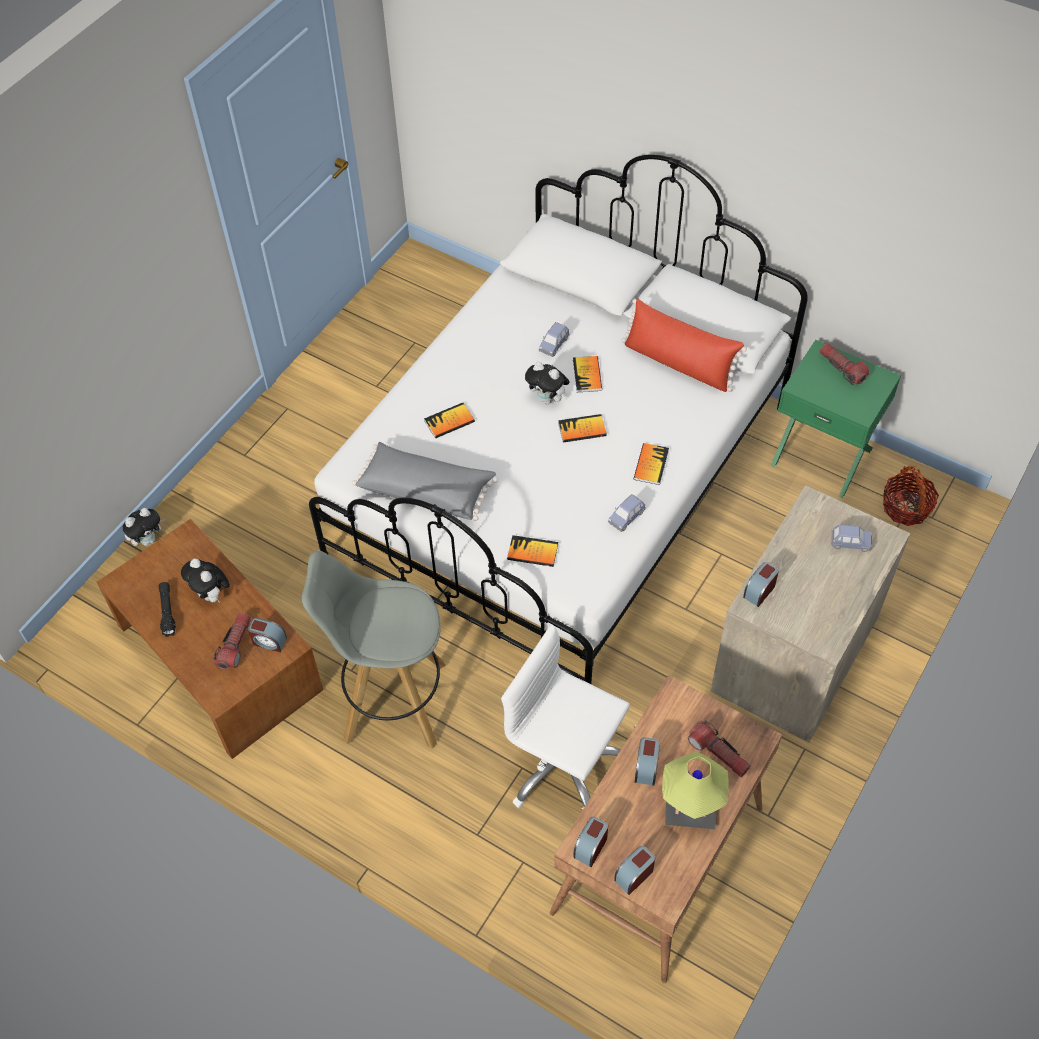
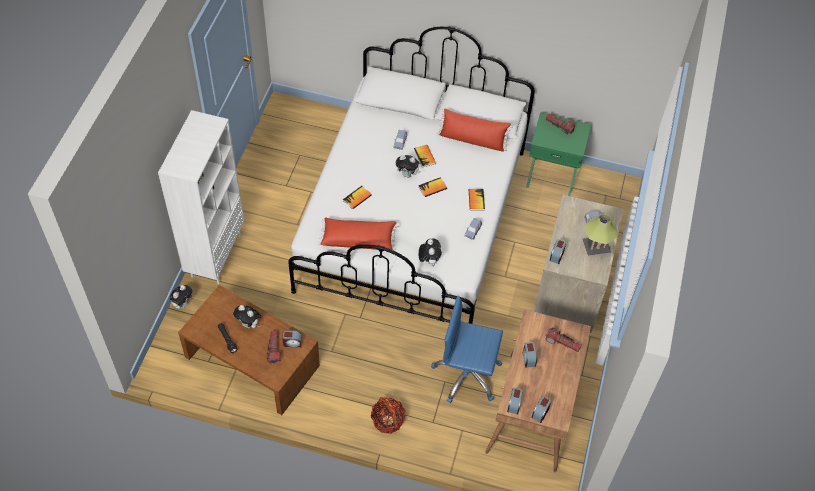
camera: 20 degrees left, 0 degrees up
(227, 473) = (215, 255): none -> white bookcase
(392, 701) = (361, 363): grey stool -> none
(426, 490) = (358, 239): grey pillow -> red pillow
(532, 552) = (429, 261): book -> plush toy
(563, 765) = (467, 375): white office chair -> blue office chair
(690, 809) = (557, 374): table lamp -> table lamp (596, 247)
(906, 507) = (604, 195): basket -> basket (388, 420)

